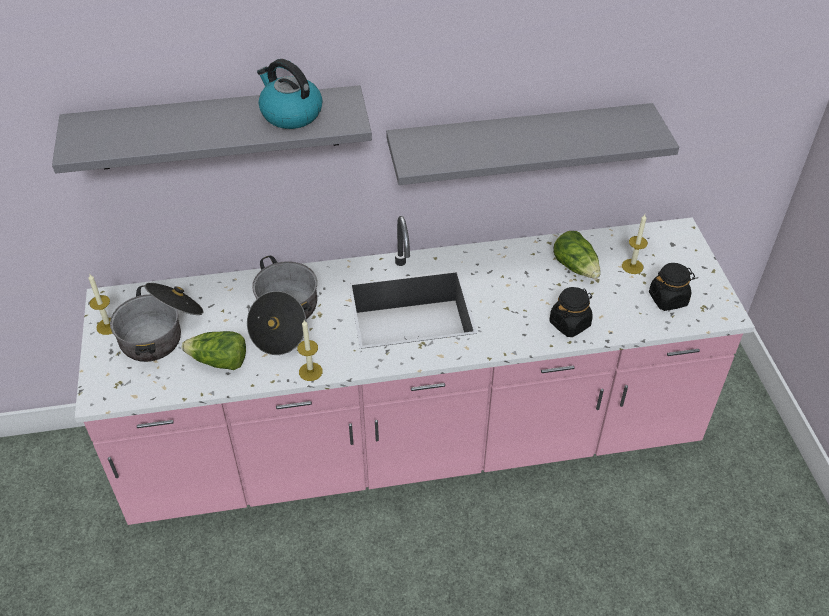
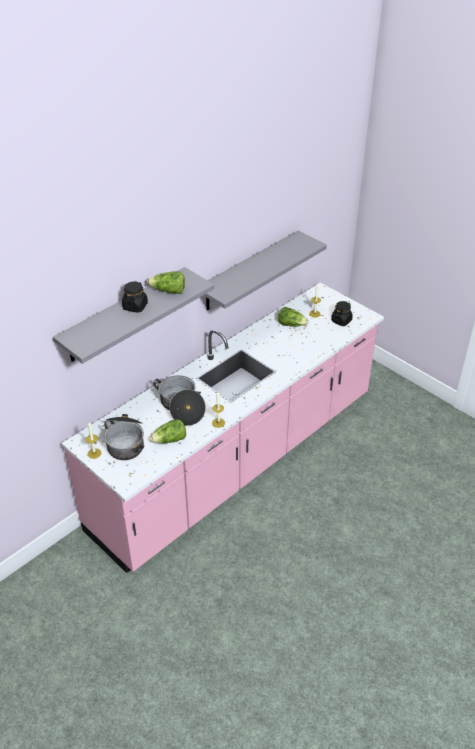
camera: 35 degrees left, 5 degrees down
(290, 114) = (168, 291): kettle -> lettuce
(569, 323) = (311, 349): black jar -> black jar (135, 306)

